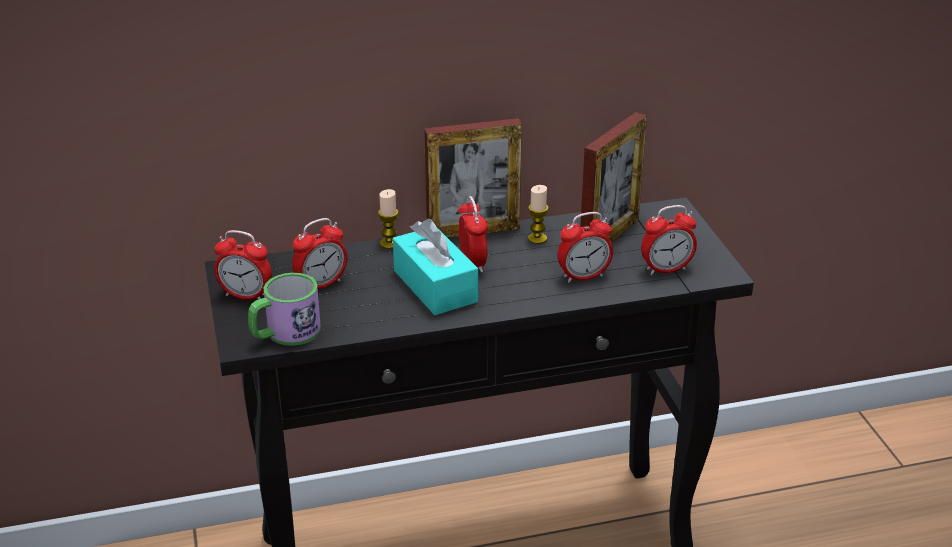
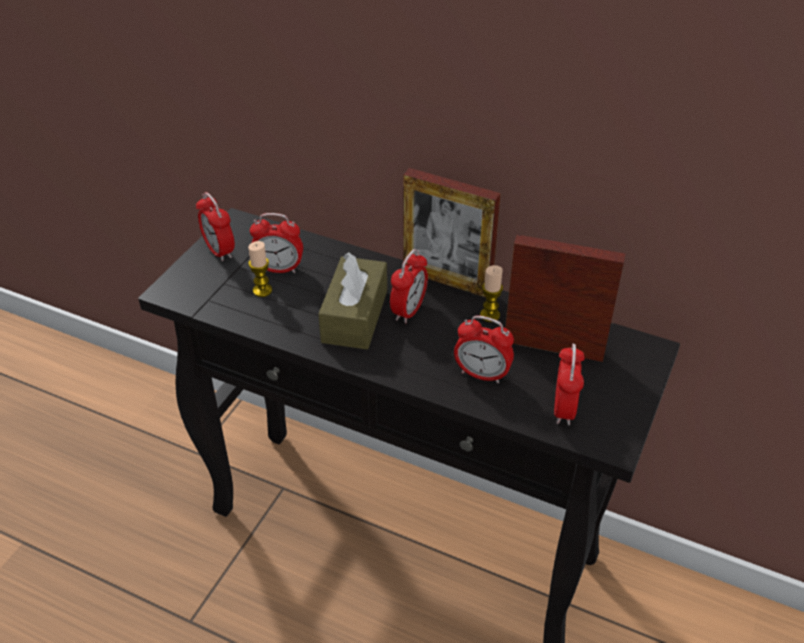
camera: 40 degrees right, 10 degrees up
(285, 333) = (203, 298): mug -> none
(389, 243) = (370, 258): candle -> candle (262, 290)
(435, 286) = (355, 316): turquoise tissue box -> brown tissue box
(609, 237) = (553, 347): picture frame -> picture frame turned 150 degrees counterclockwise
(666, 269) = (563, 409): alarm clock -> alarm clock turned 105 degrees counterclockwise

